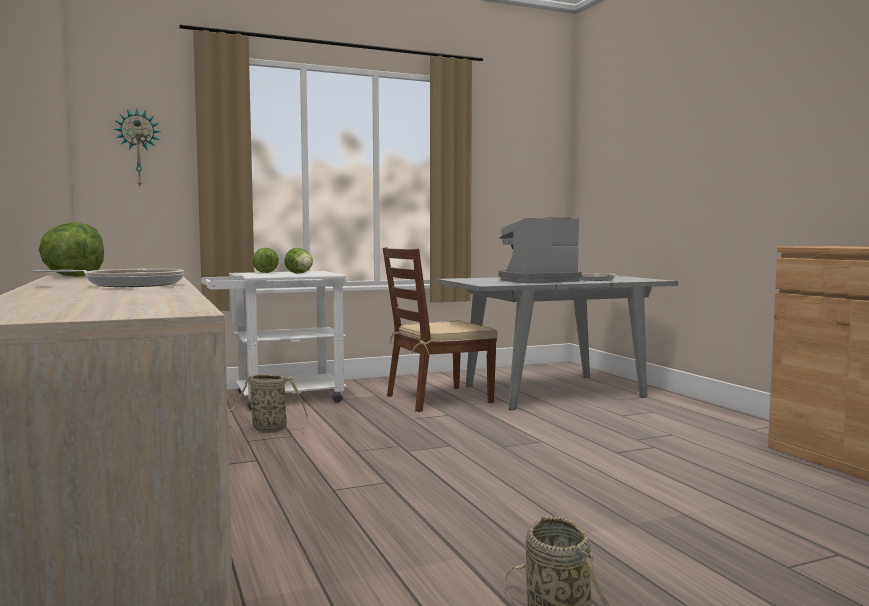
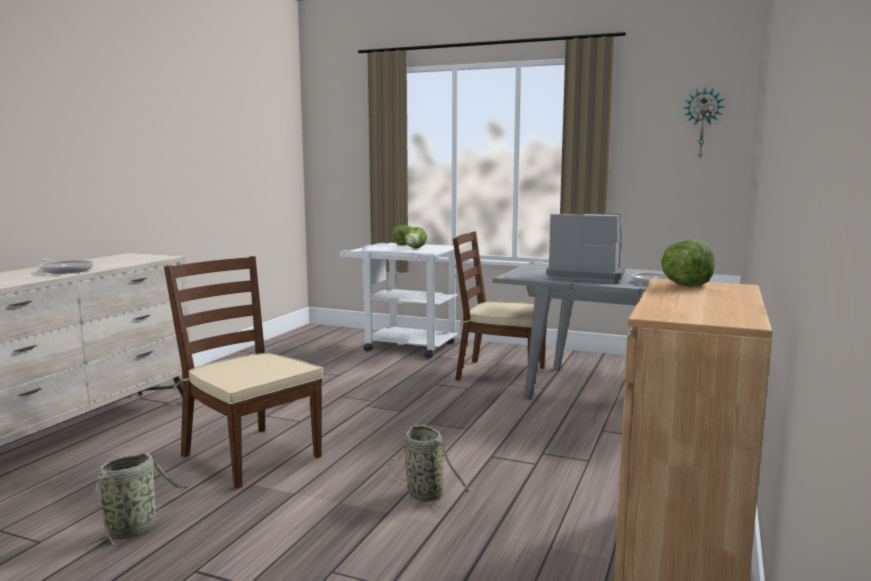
camera: 45 degrees right, 5 degrees up
(74, 276) = (118, 256): lettuce -> lettuce (686, 285)
(138, 148) = (339, 146): wall clock -> wall clock (702, 123)
(266, 430) = (338, 367): basket -> basket (423, 493)
(438, 526) = (250, 455): none -> brown chair

